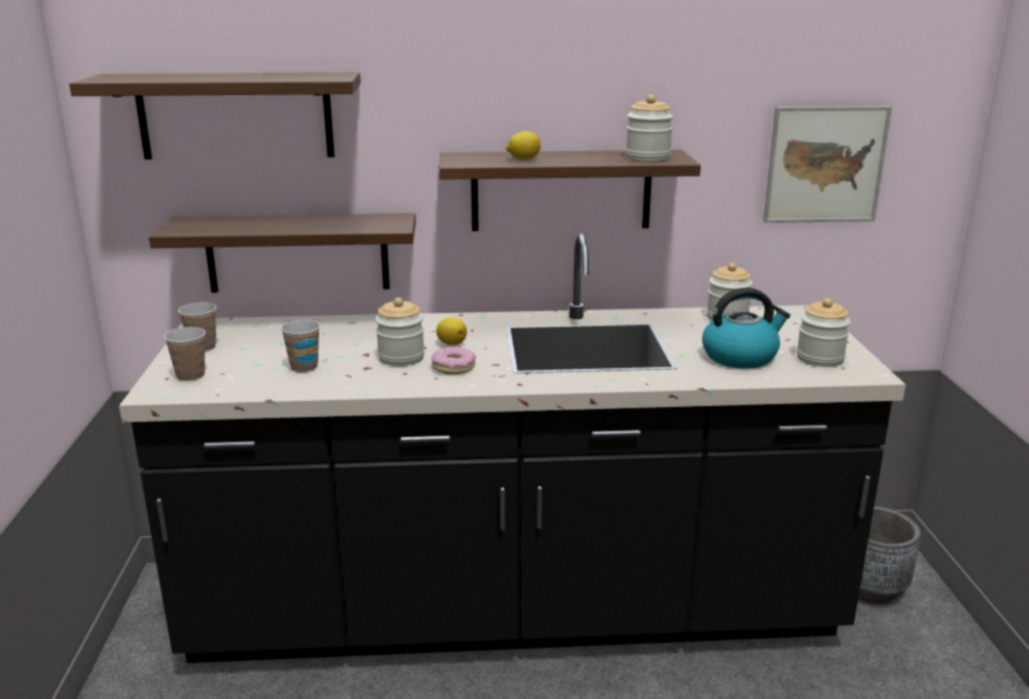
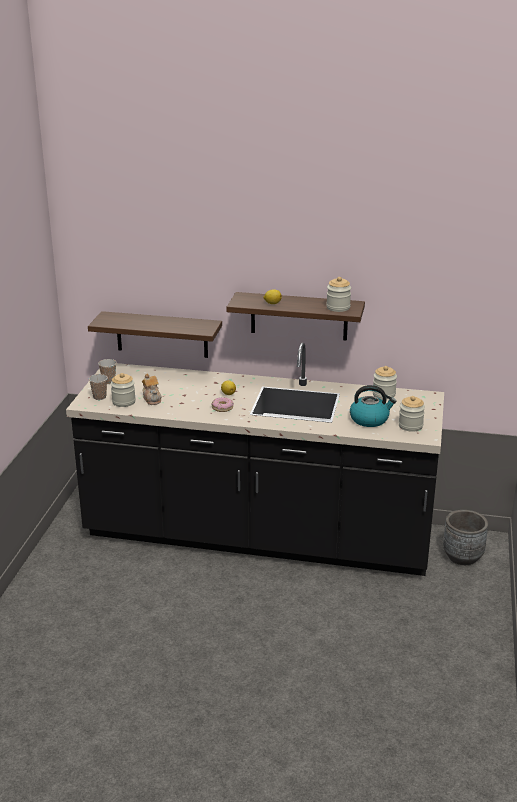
camera: 15 degrees right, 5 degrees up
(235, 116) = (134, 266): shelf -> none
(304, 367) = (152, 399): cup -> teapot
(401, 357) = (200, 399): jar -> jar (123, 402)
(825, 164) = (446, 316): picture -> none

